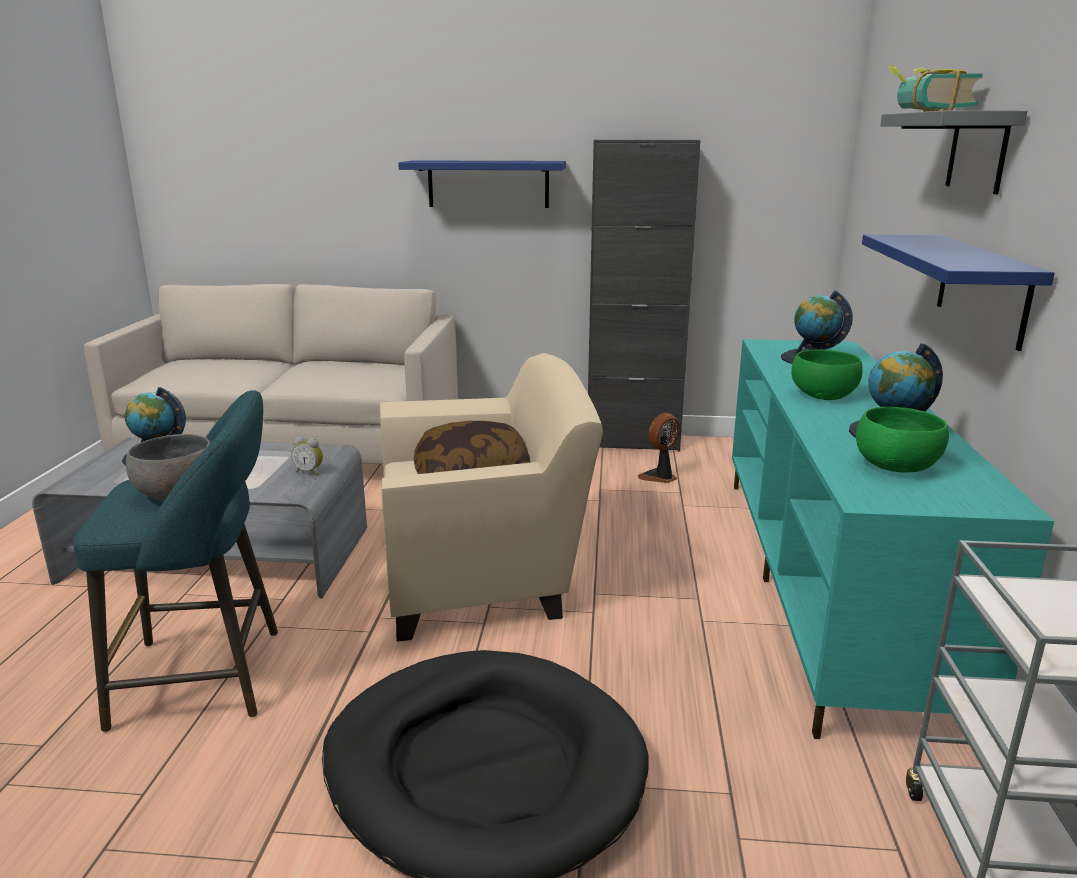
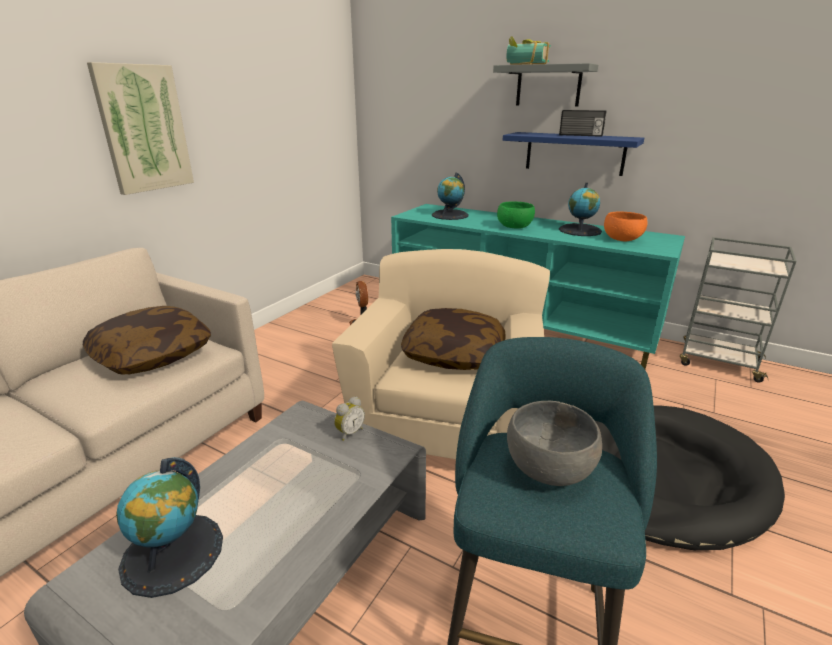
camera: 65 degrees left, 5 degrees up
(360, 375) = (153, 355): none -> pillow
(488, 184) = (144, 129): blue shelf -> picture
(632, 442) = (299, 318): black cabinet -> none
(895, 466) = (622, 239): green bowl -> orange bowl
(965, 251) = (580, 135): none -> radio

